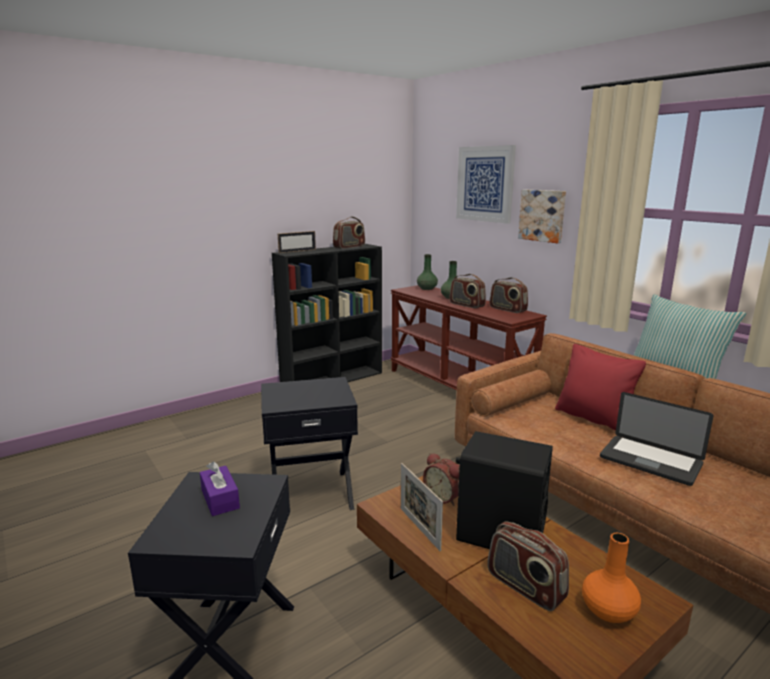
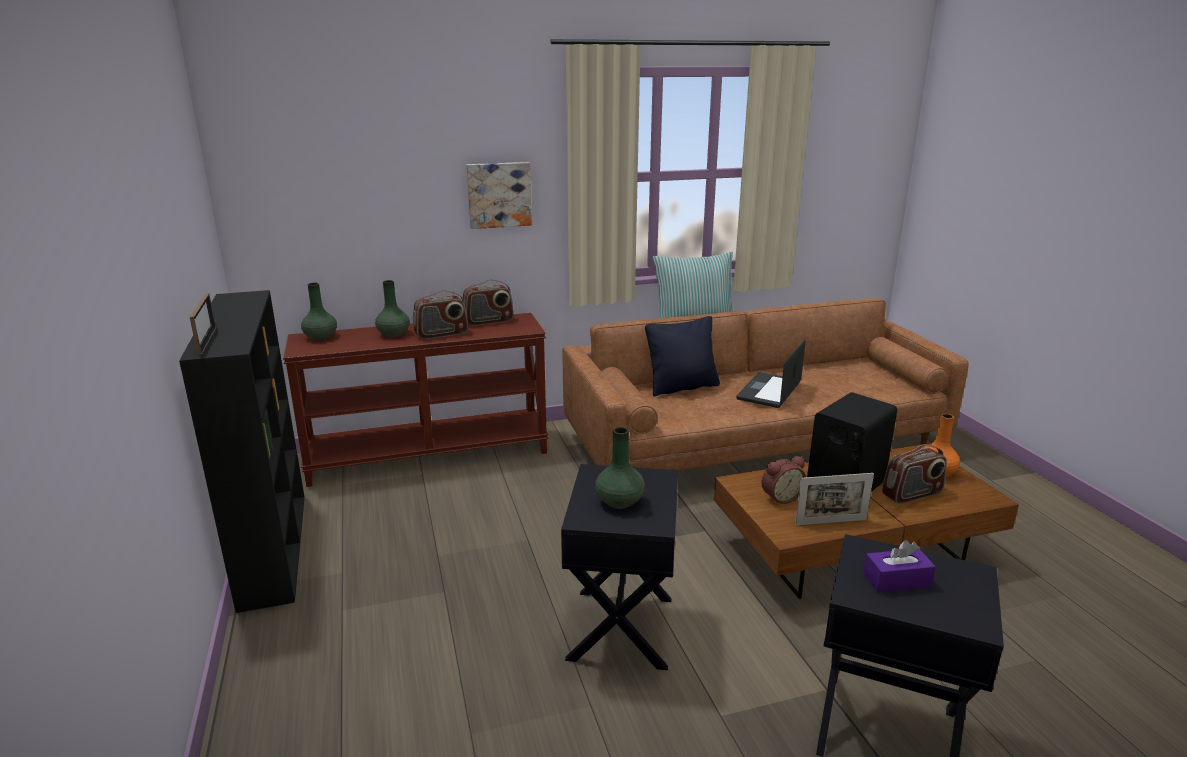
camera: 70 degrees left, 5 degrees up
(300, 393) = (619, 501): none -> green vase
(349, 247) = (234, 306): radio -> none
(485, 184) = (391, 161): picture -> none
(593, 418) = (682, 387): red pillow -> black pillow
(650, 461) = (769, 391): laptop -> laptop turned 150 degrees clockwise

